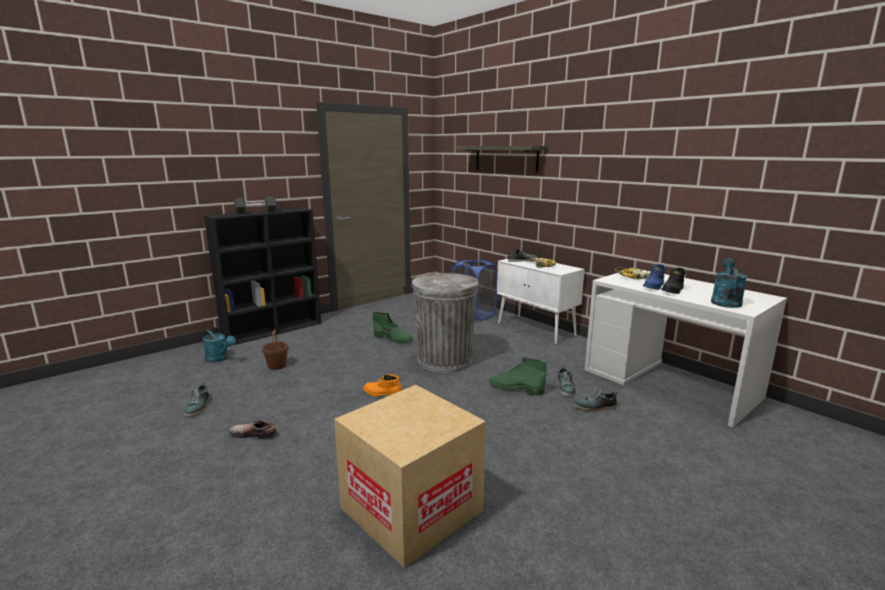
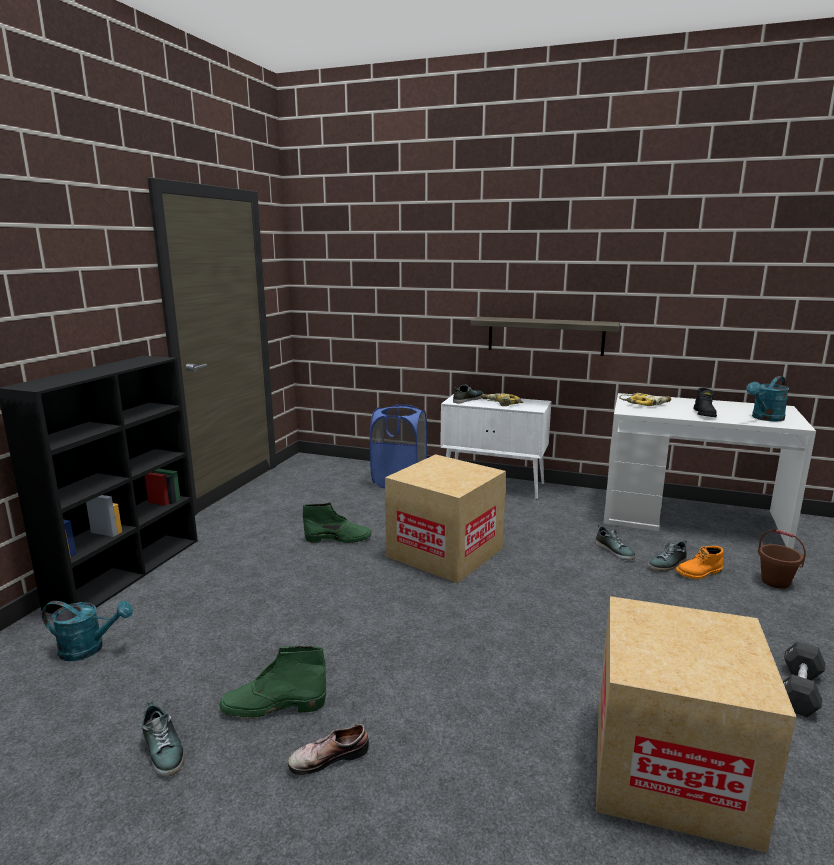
camera: 30 degrees left, 0 degrees up
(256, 212) = (89, 371): black dumbbell -> black dumbbell (799, 690)
(277, 366) = (215, 630): brown bucket -> brown bucket (775, 581)
(382, 393) = (429, 623): orange boot -> orange boot (699, 573)
(444, 360) = (445, 552): grey trash can -> cardboard box
(506, 158) = (421, 266): shelf -> shelf (545, 336)
(515, 388) = (568, 566): green boot -> green boot (272, 706)
(654, 286) = (681, 412): blue boot -> none
(725, 301) = (765, 418): turquoise watering can -> turquoise watering can turned 120 degrees counterclockwise

